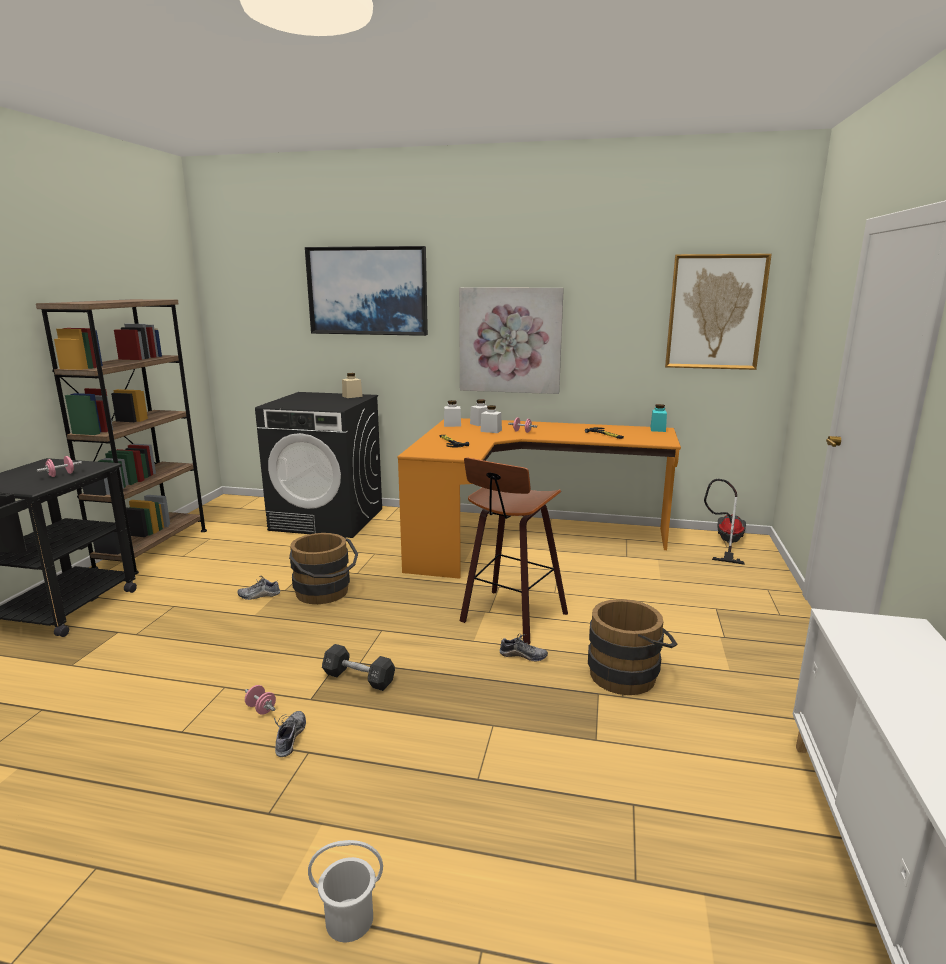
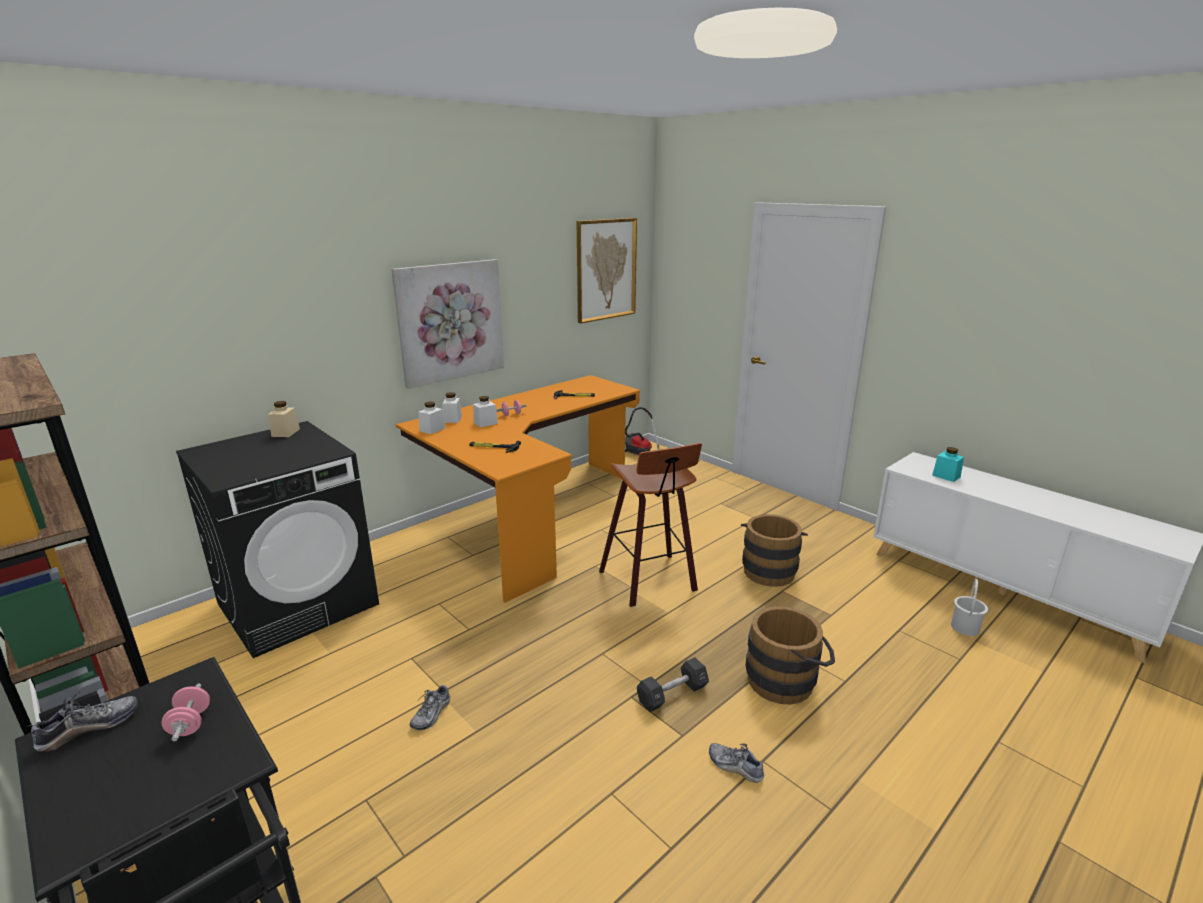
camera: 55 degrees left, 5 degrees up
(261, 709) = (674, 774): pink dumbbell -> none
(325, 594) = (489, 664): brown bucket -> brown bucket (786, 680)
(350, 920) = (961, 794): white bucket -> white bucket (965, 627)
(367, 291) = (267, 285): picture -> none
(523, 656) = (711, 599): shoe -> shoe (89, 728)
(658, 429) = (587, 379): turquoise jar -> turquoise jar (946, 476)

